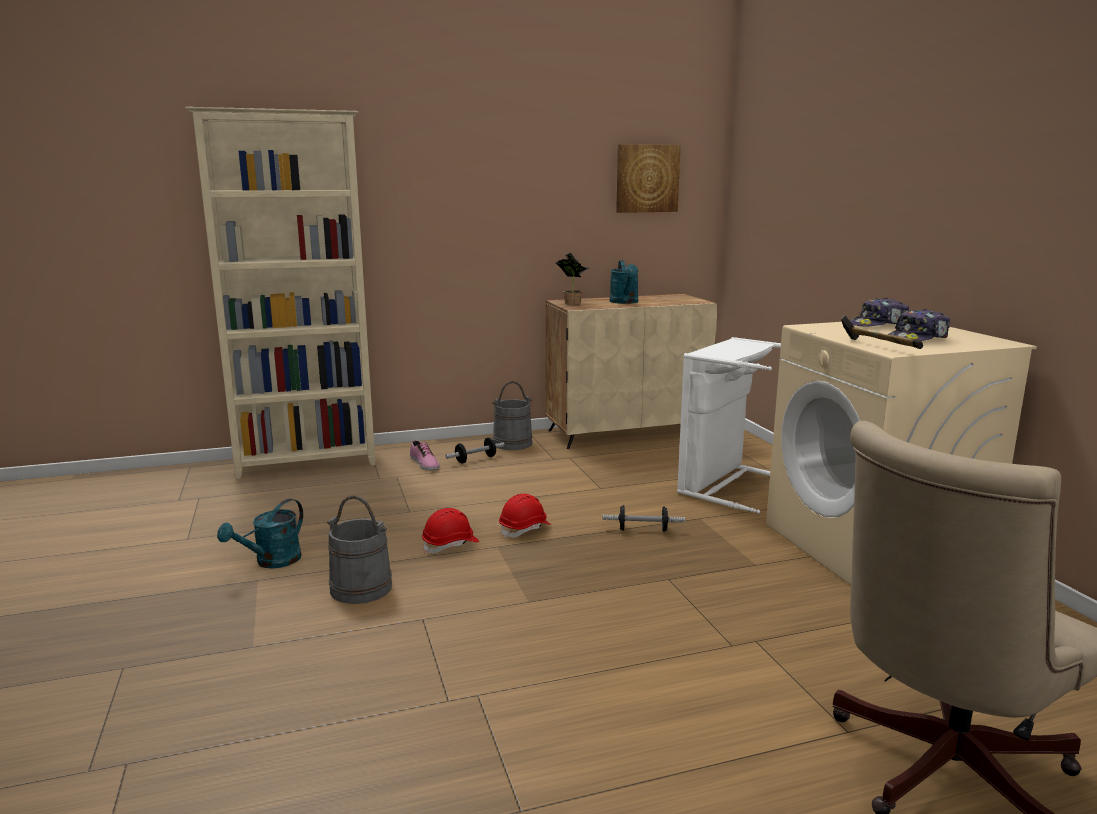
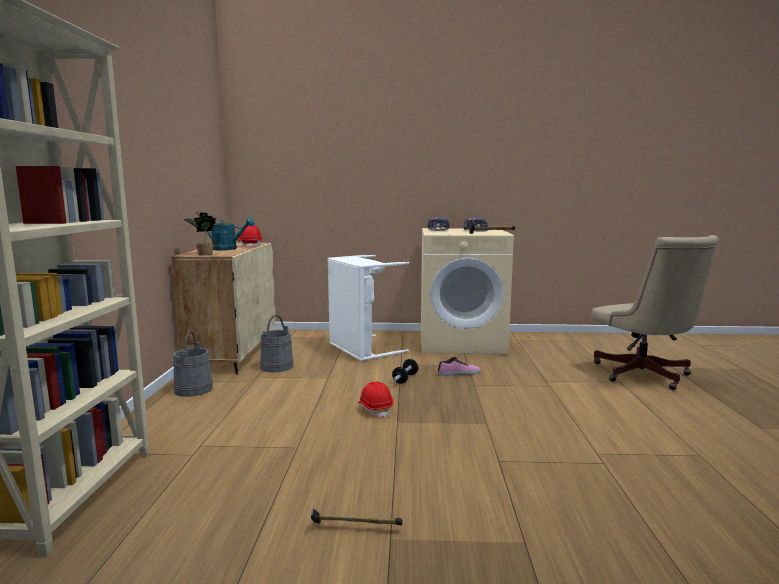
camera: 70 degrees left, 5 degrees down
(272, 562) = (353, 528): turquoise watering can -> hammer
(361, 588) = (437, 481): grey bucket -> grey bucket (276, 366)
(424, 463) = (184, 429): shoe -> shoe (459, 373)
(450, 545) = (382, 438): red hard hat -> red hard hat (250, 245)
(475, 459) = (210, 407): dumbbell -> none
(647, 178) = (200, 153): picture -> none

